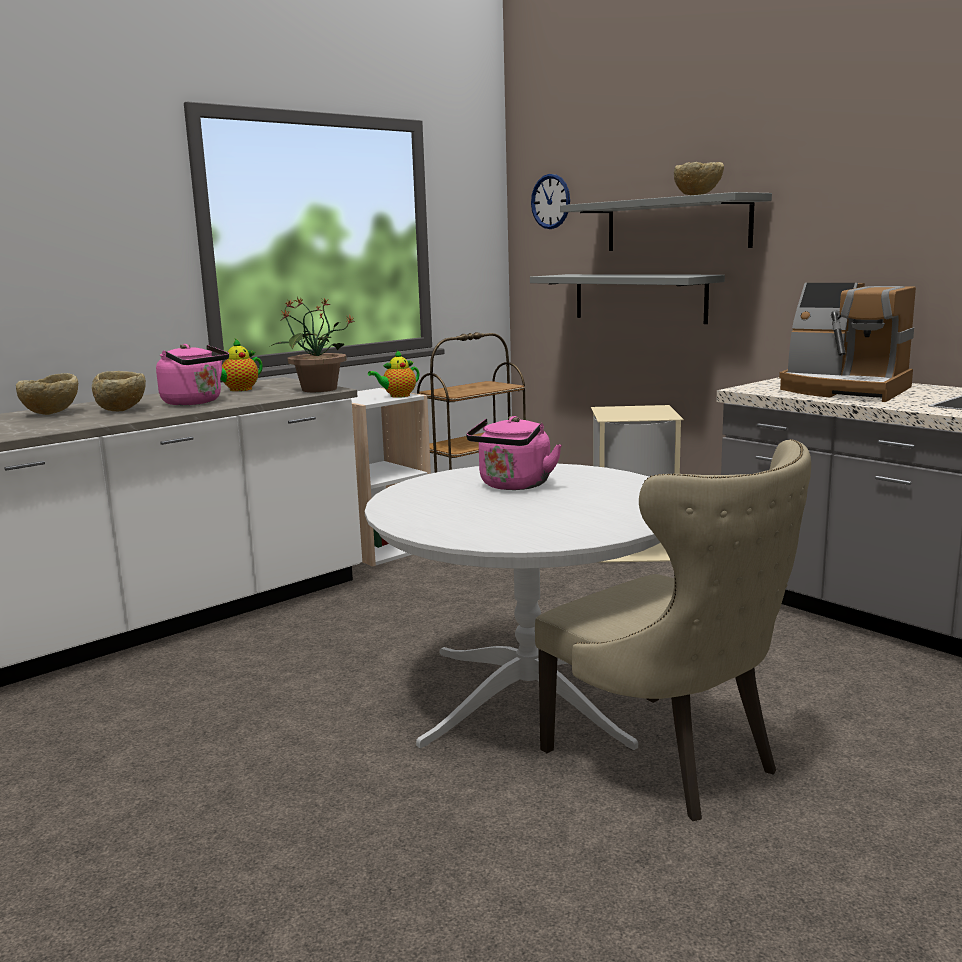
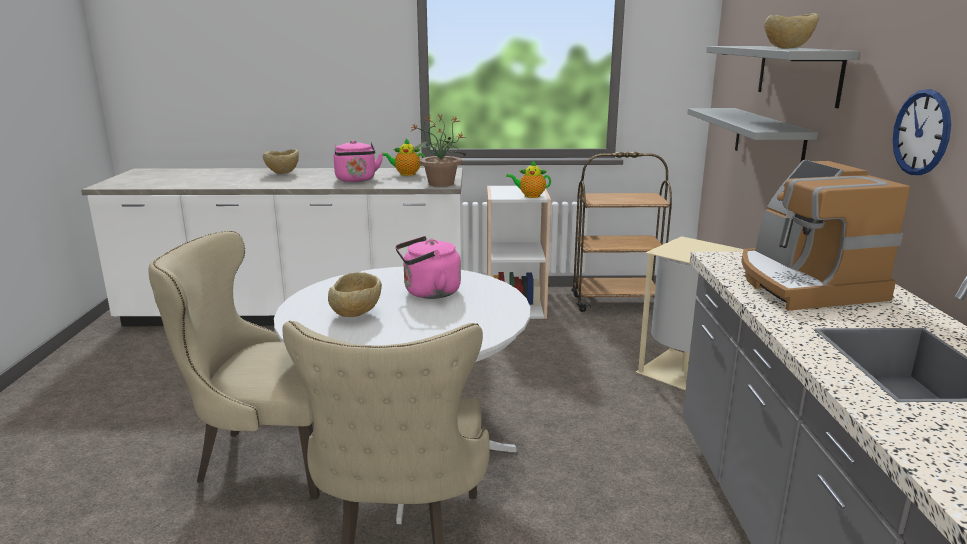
camera: 40 degrees right, 5 degrees up
(122, 410) = (313, 178): beige bowl -> beige bowl (356, 315)
(390, 770) = (269, 458): none -> beige chair
(550, 201) = (736, 38): wall clock -> wall clock (921, 132)

